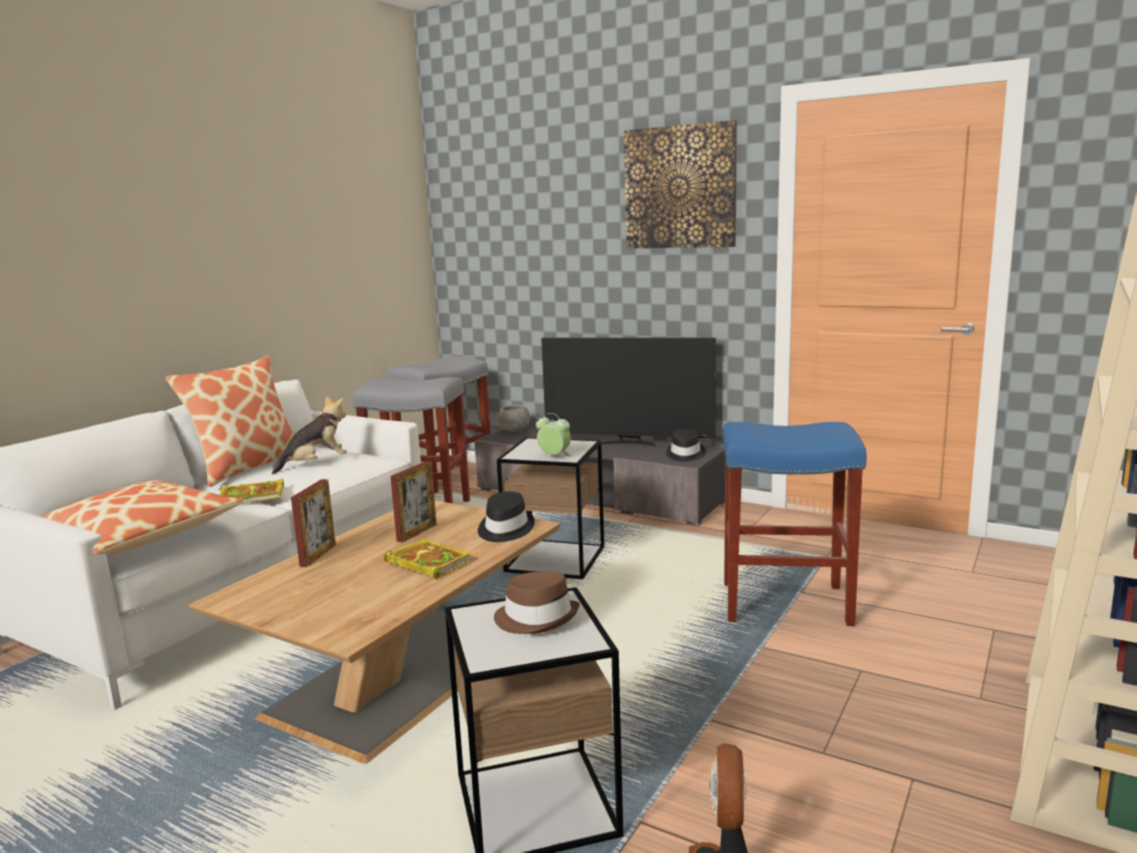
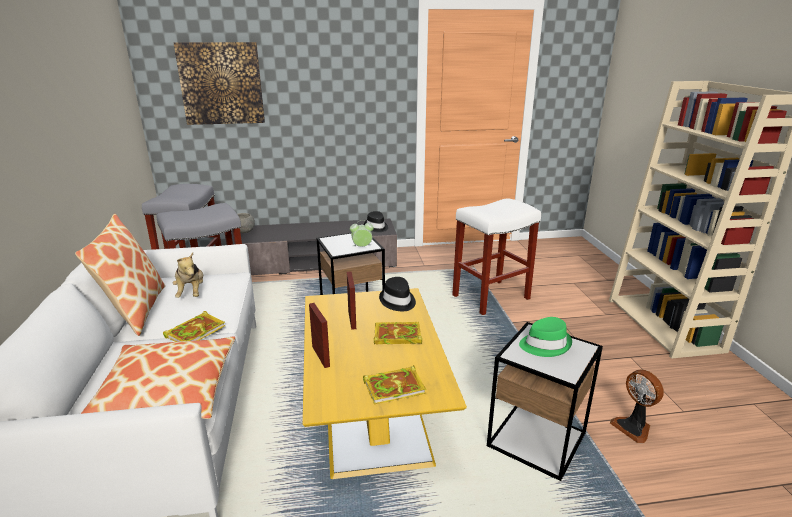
camera: 40 degrees left, 10 degrees up
(316, 464) = (191, 293): plush toy -> plush toy turned 150 degrees clockwise
(322, 608) = (395, 387): none -> book
(404, 672) = (372, 408): brown coffee table -> yellow coffee table
(536, 618) = (544, 344): brown hat -> green hat
(629, 443) = (333, 226): television -> none
(680, 187) = (354, 58): picture -> picture (221, 83)
(787, 602) = (491, 296): blue stool -> white stool

